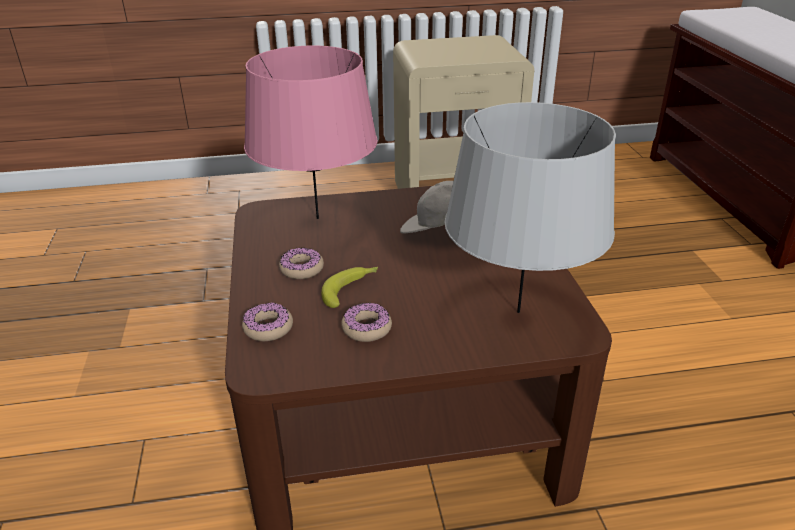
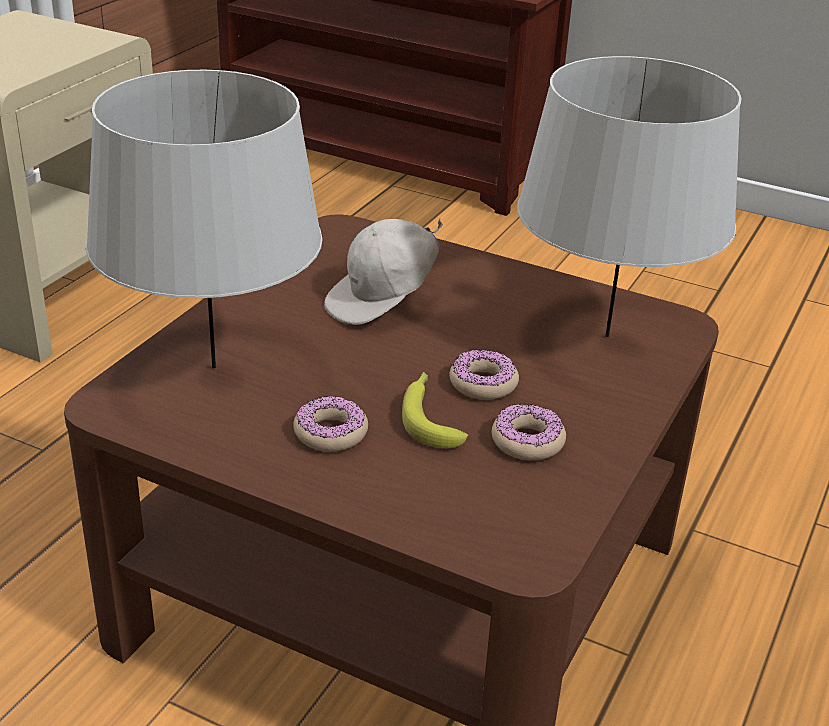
camera: 55 degrees left, 0 degrees up
(268, 328) = (440, 515): donut -> donut (483, 383)
(318, 218) = (214, 367): pink table lamp -> grey table lamp

